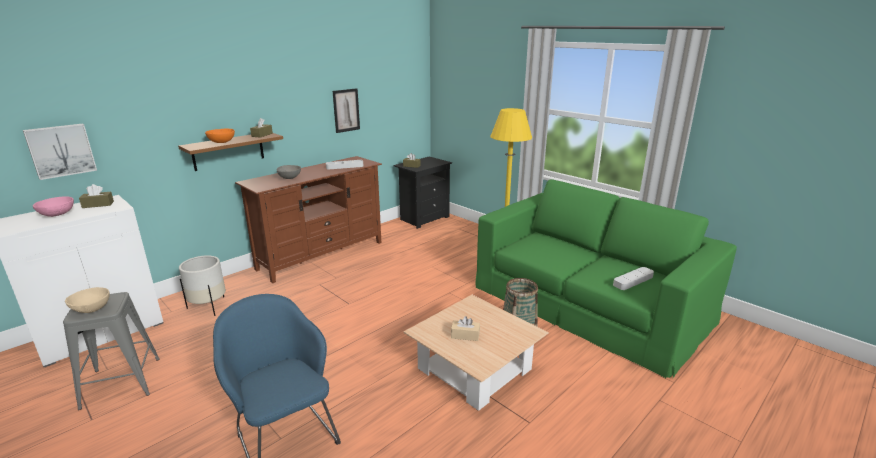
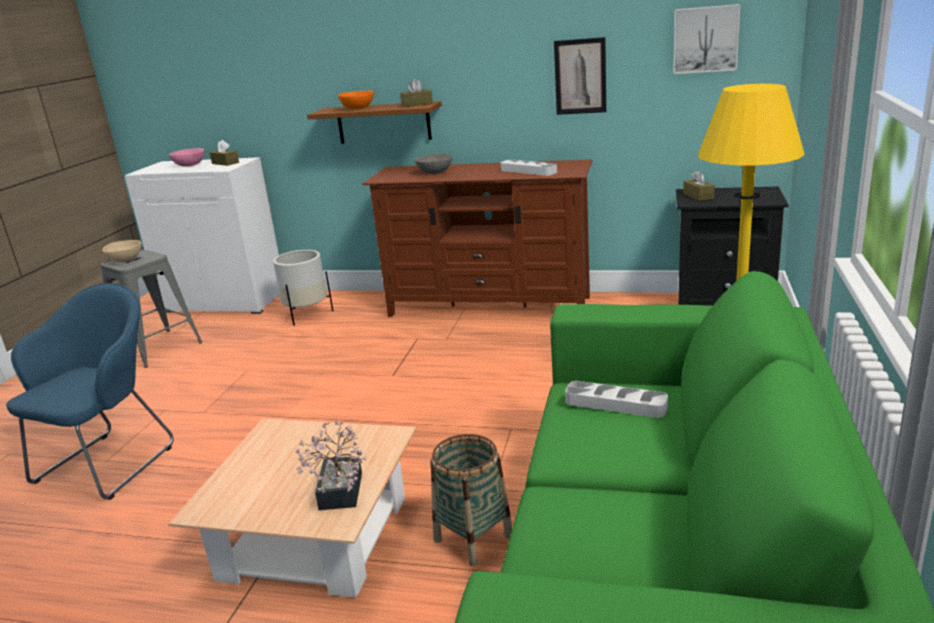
camera: 60 degrees right, 0 degrees up
(61, 150) = (216, 100): picture -> picture (705, 39)
(465, 335) = (283, 466): beige tissue box -> none
(510, 327) = (339, 496): none -> potted plant
(633, 281) = (596, 569): grey tray -> grey tray (615, 404)

